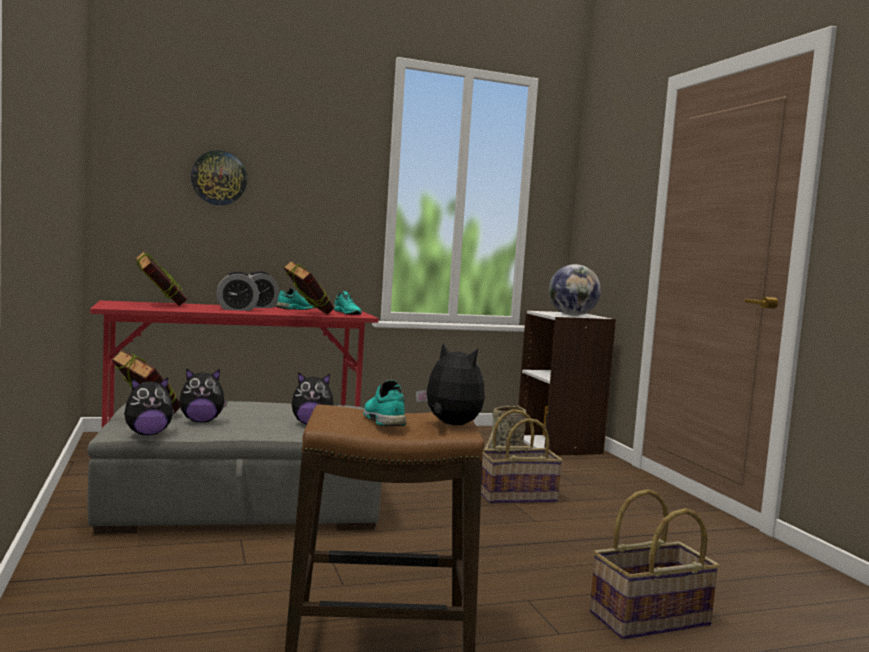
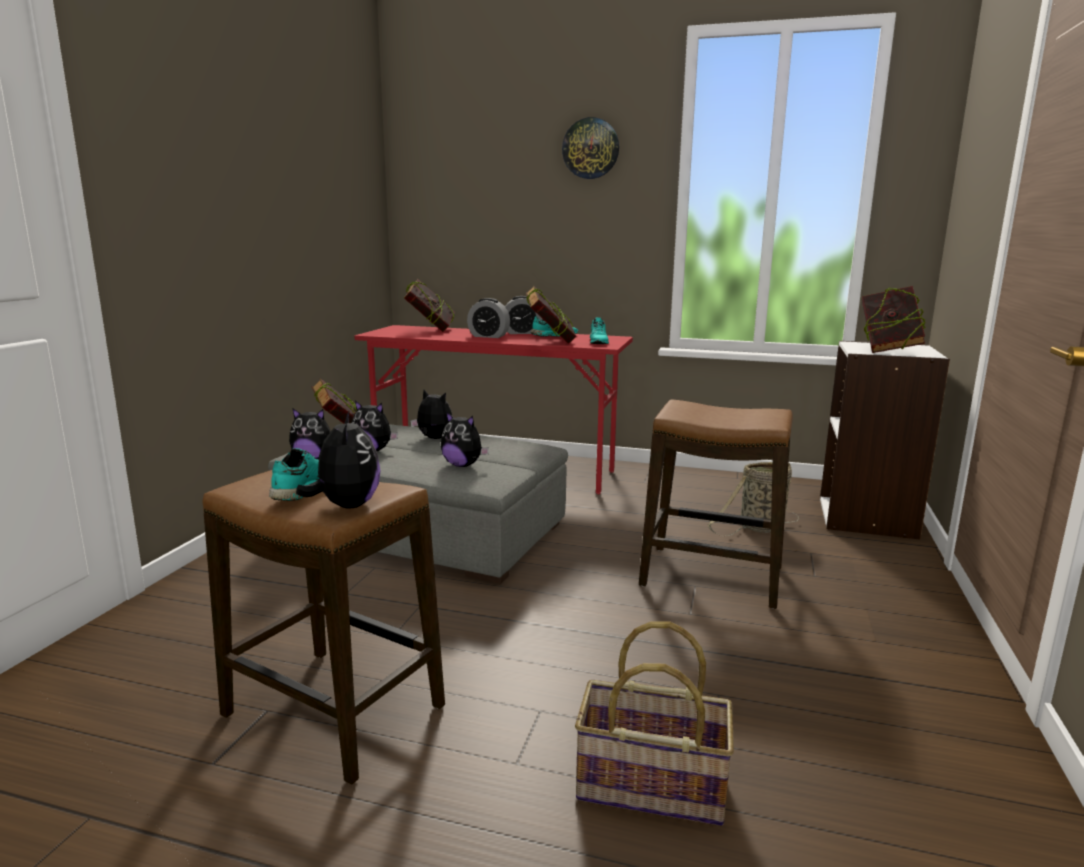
camera: 35 degrees right, 10 degrees up
(219, 178) = (497, 199): wall clock -> wall clock (590, 148)
(241, 407) = (433, 439): none -> plush toy
(517, 496) = (712, 576): basket -> stool
(572, 315) = (888, 351): globe -> book

